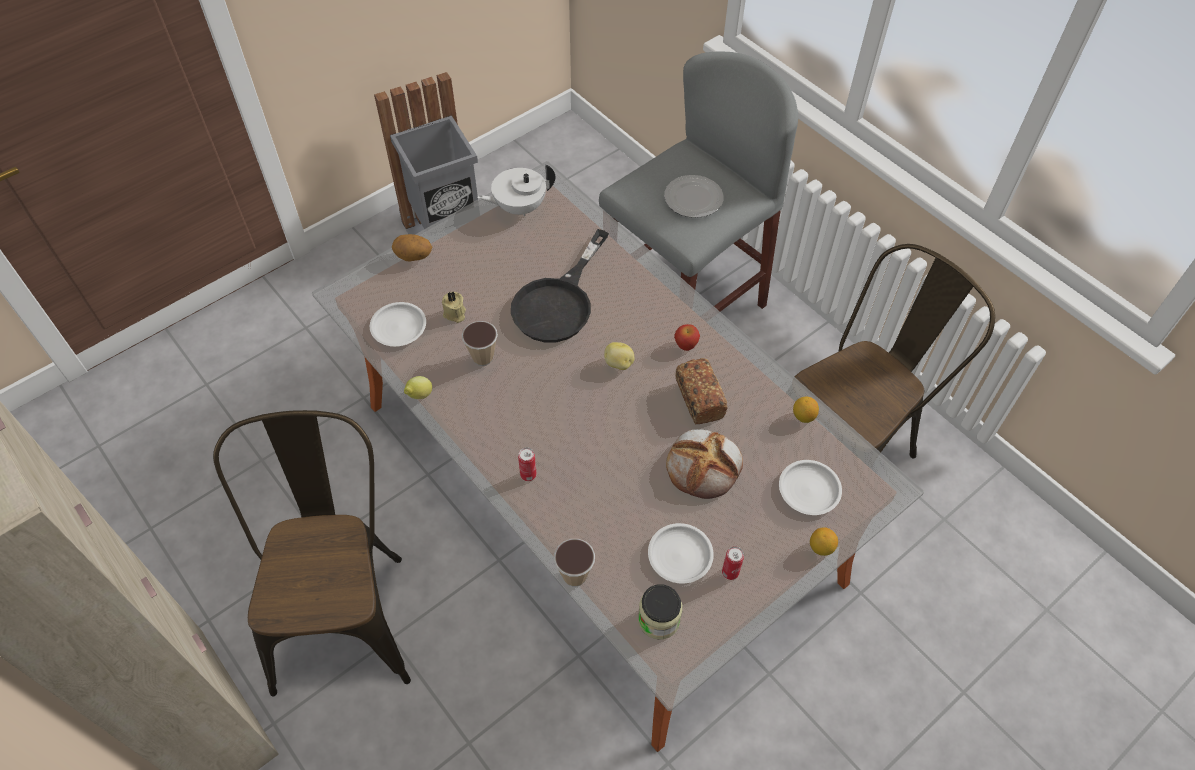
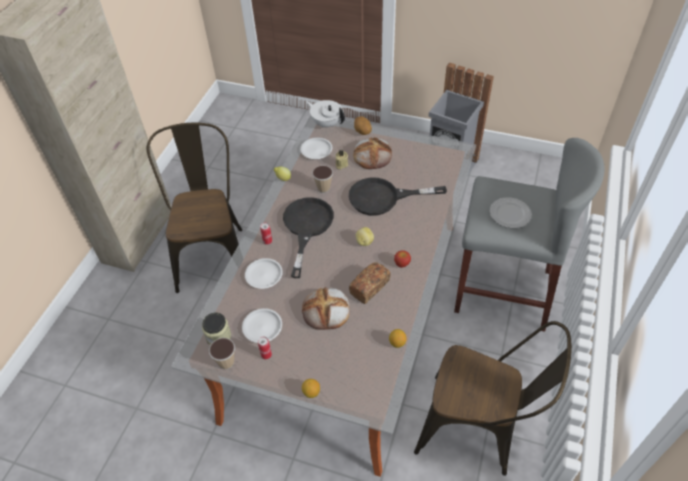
camera: 60 degrees right, 5 degrees down
(344, 609) = (213, 253): brown chair -> brown chair turned 60 degrees counterclockwise
(470, 270) = (373, 155): none -> bread
(519, 207) = (432, 150): white teapot -> white teapot (326, 123)
(540, 414) = (306, 227): none -> black frying pan
(575, 575) = (222, 289): cup -> cup (226, 362)
(809, 490) = (347, 369): white plate -> white plate (264, 275)

